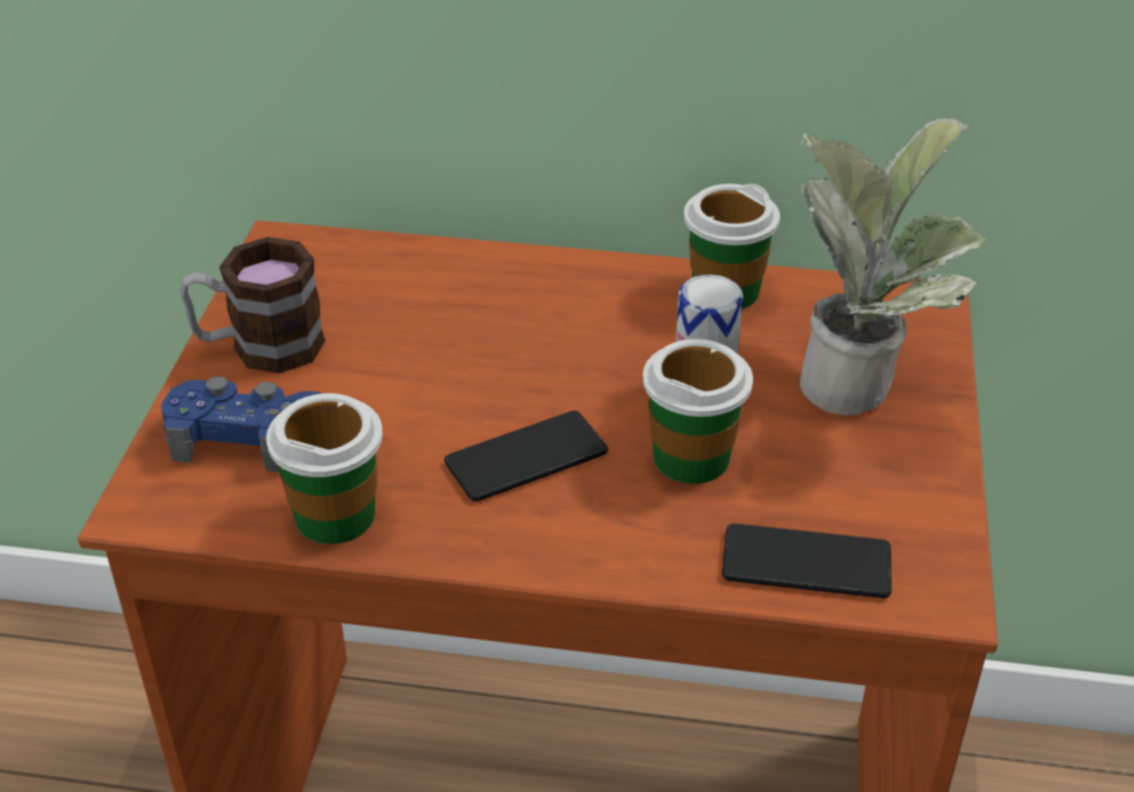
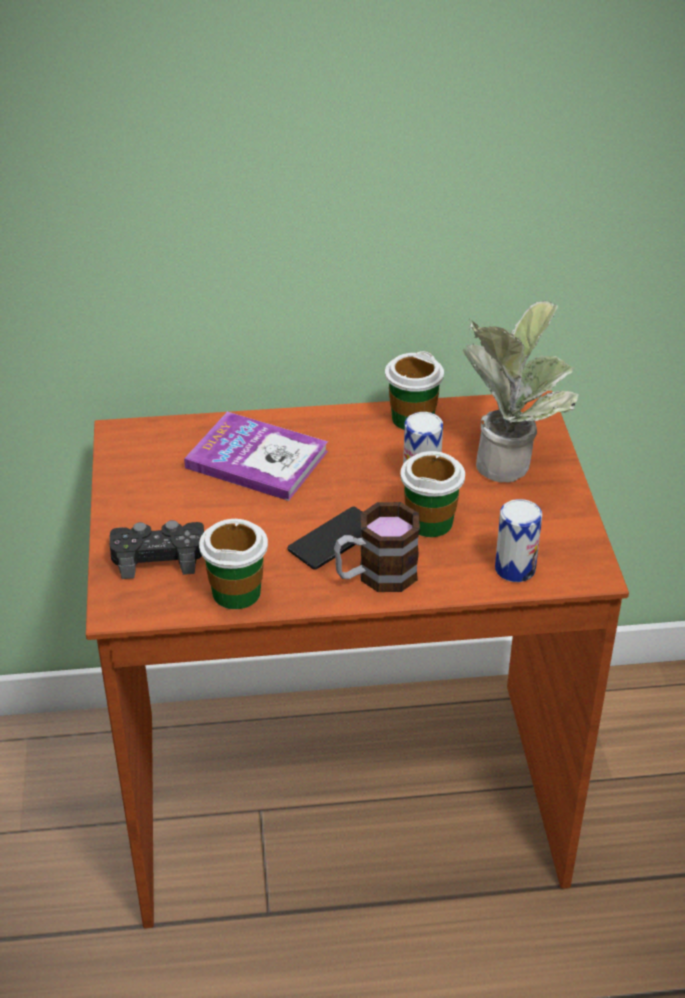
camera: 15 degrees left, 0 degrees up
(245, 435) = (158, 556): blue game controller -> black game controller
(259, 347) = (139, 501): mug -> mug (376, 576)
(461, 313) = (257, 459): none -> book
(806, 563) = (515, 569): phone -> can

